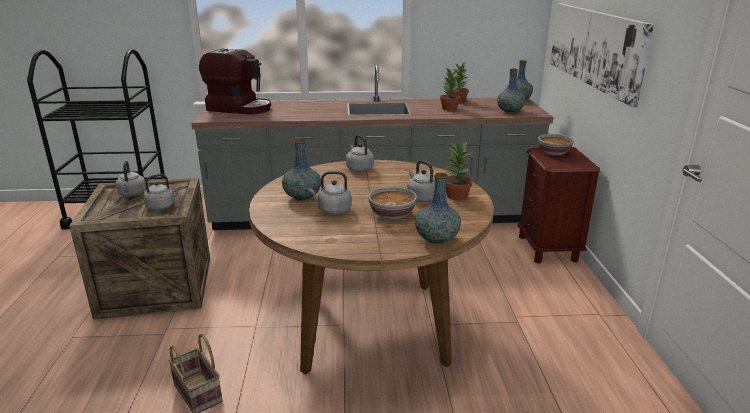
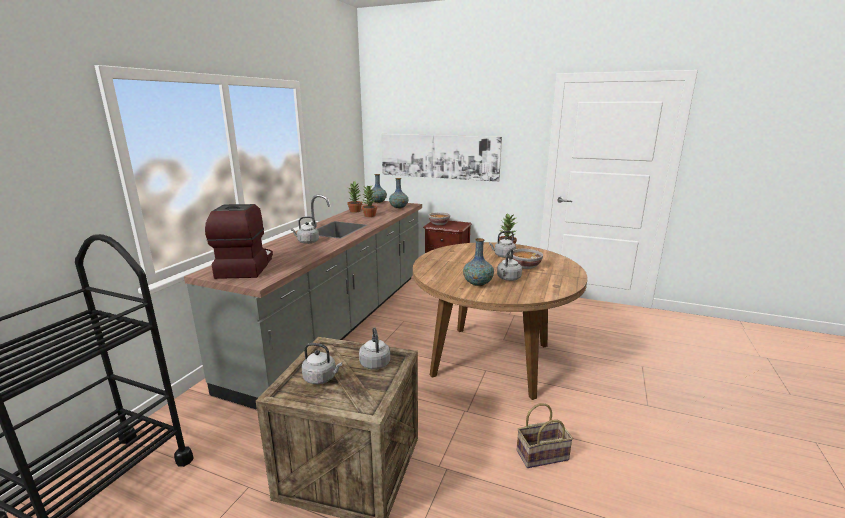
camera: 65 degrees left, 5 degrees down
(240, 108) = (245, 267): coffee machine -> coffee machine turned 45 degrees counterclockwise
(359, 168) = (436, 261): grey kettle -> grey kettle (307, 242)
(437, 239) = (565, 263): vase -> none

